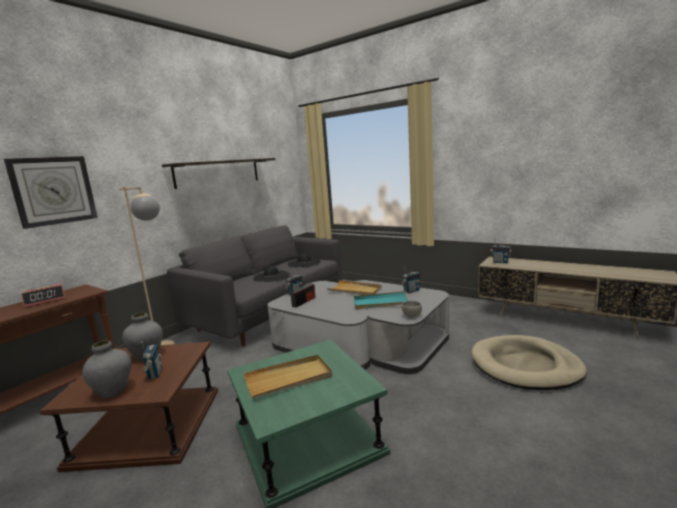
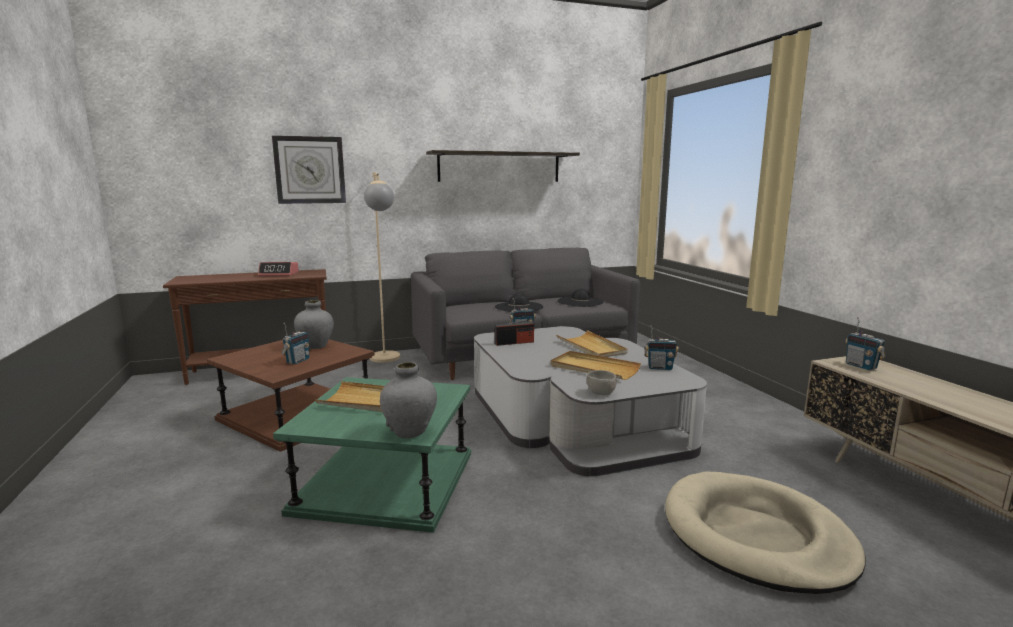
camera: 35 degrees right, 0 degrees up
(113, 391) = (257, 363): grey vase -> grey vase (410, 432)
(381, 303) = (594, 368): turquoise tray -> beige tray

